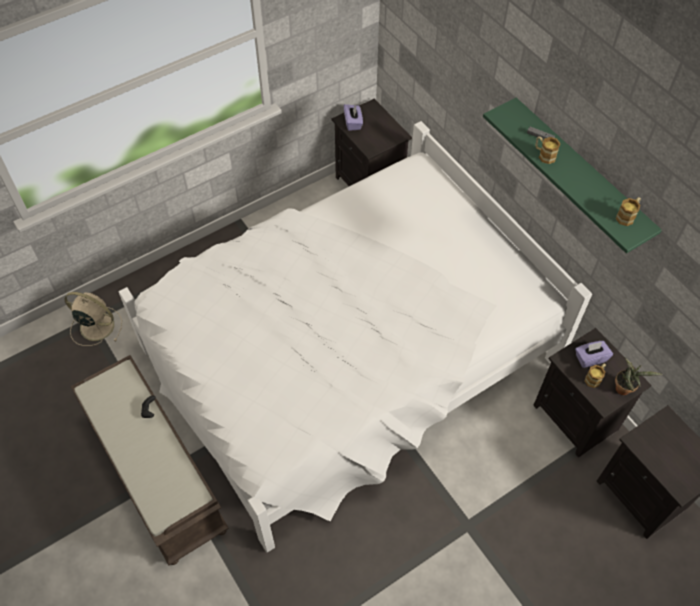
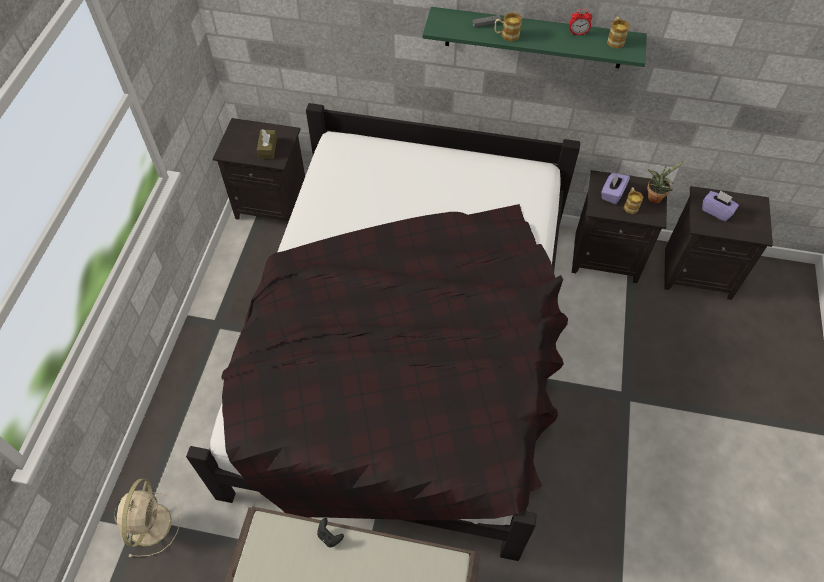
camera: 45 degrees left, 0 degrees up
(95, 326) = (150, 522): beige fan -> beige fan turned 120 degrees clockwise
(348, 357) = (406, 352): white bed -> black bed
(353, 123) = (236, 149): purple tissue box -> purple tissue box (716, 211)
(374, 136) = (268, 148): none -> brown tissue box
(603, 191) = (578, 33): none -> alarm clock

